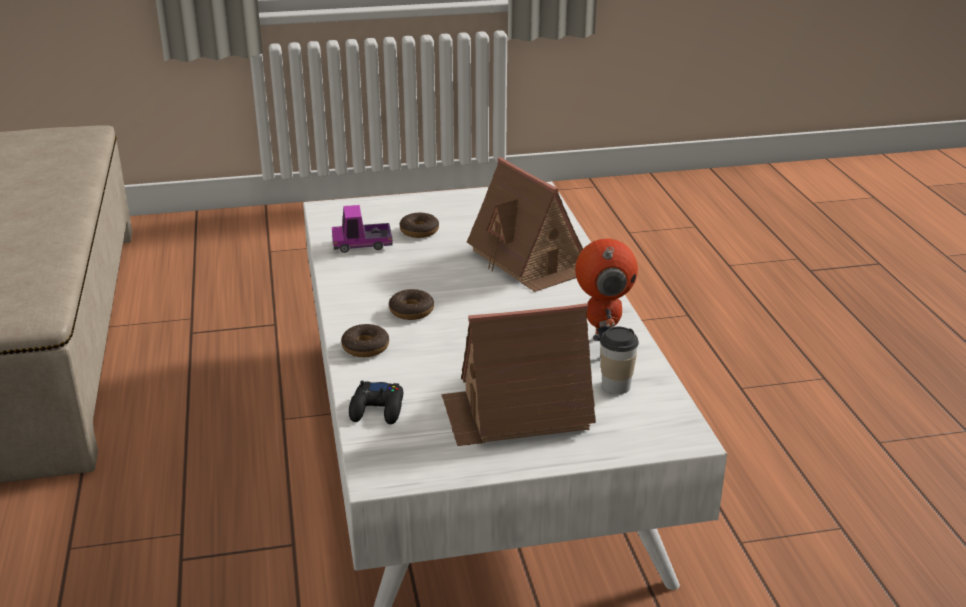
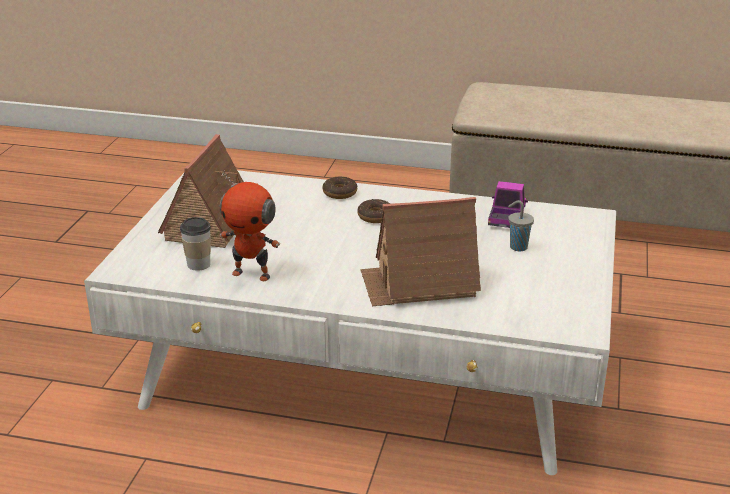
camera: 115 degrees right, 0 degrees up
(377, 409) = (264, 184): black game controller -> none
(419, 231) = (517, 247): donut -> grey cup

